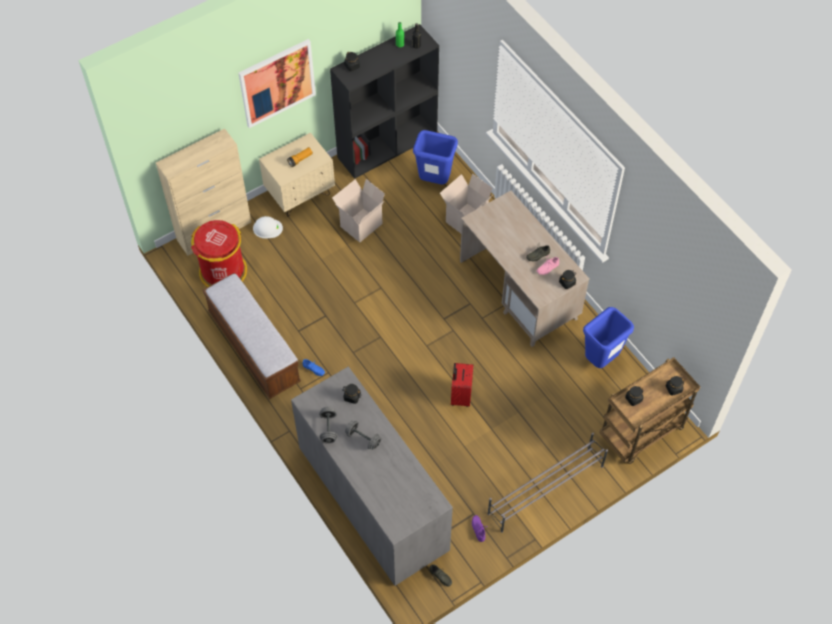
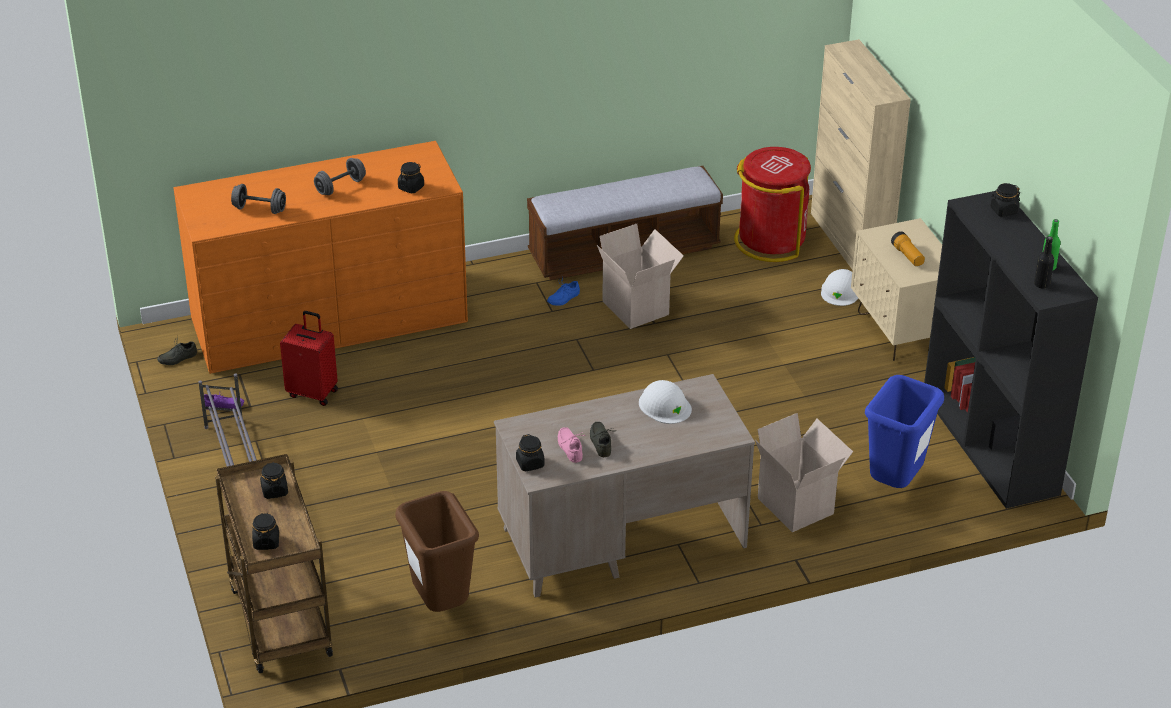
camera: 105 degrees right, 20 degrees down
(277, 83) = (965, 118): picture -> none
(328, 428) = (372, 162): grey dumbbell -> grey dumbbell (259, 209)
(361, 224) = (821, 385): cardboard box -> cardboard box (638, 308)
(373, 497) = (329, 319): grey dresser -> orange dresser
(460, 396) = (450, 431): red suitcase -> red suitcase (313, 392)
(496, 233) = (664, 405): none -> white hard hat
(600, 360) = (440, 605): blue trash can -> brown trash can

